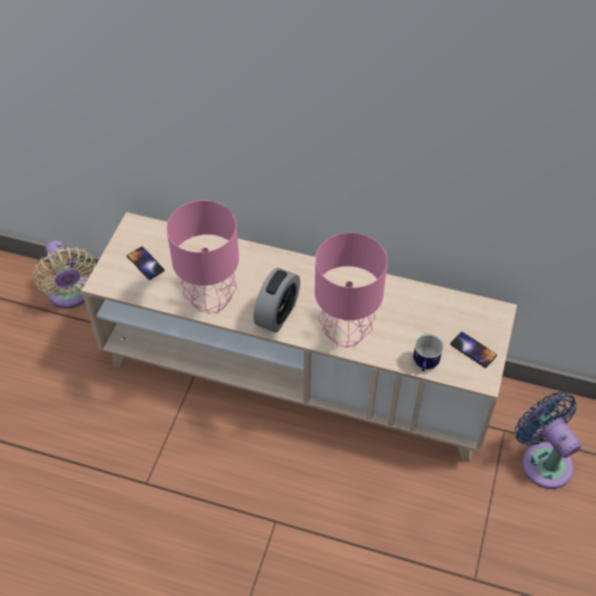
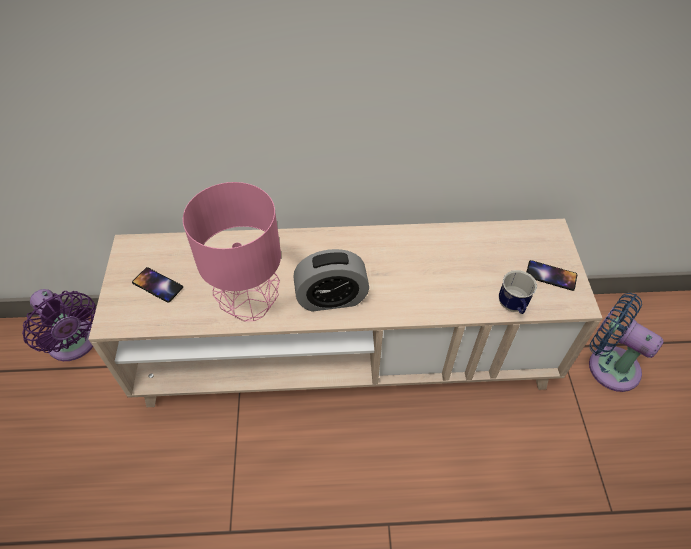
camera: 20 degrees left, 0 degrees up
(71, 295) = (75, 343): beige fan -> purple fan
(277, 314) = (331, 298): alarm clock -> alarm clock turned 75 degrees clockwise
(345, 334) = (414, 299): pink table lamp -> none

